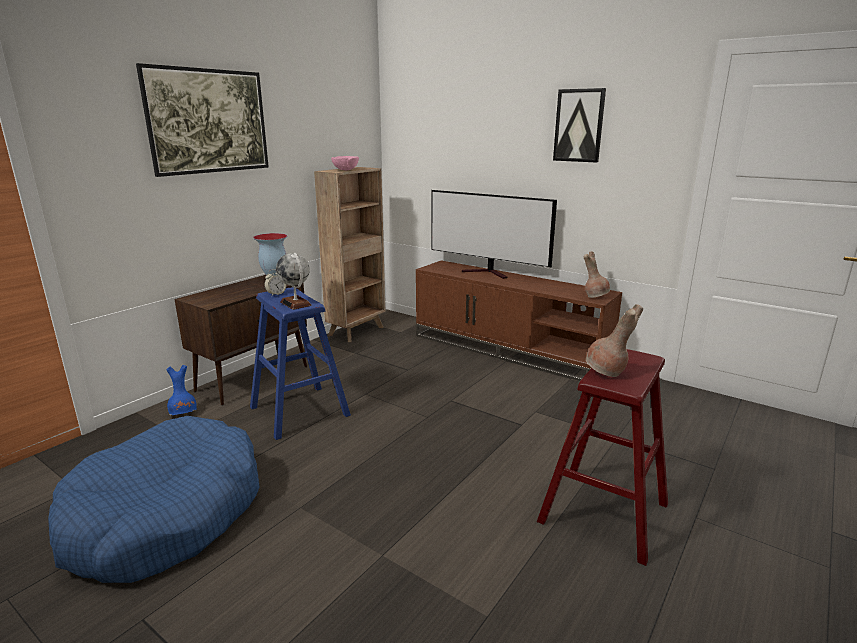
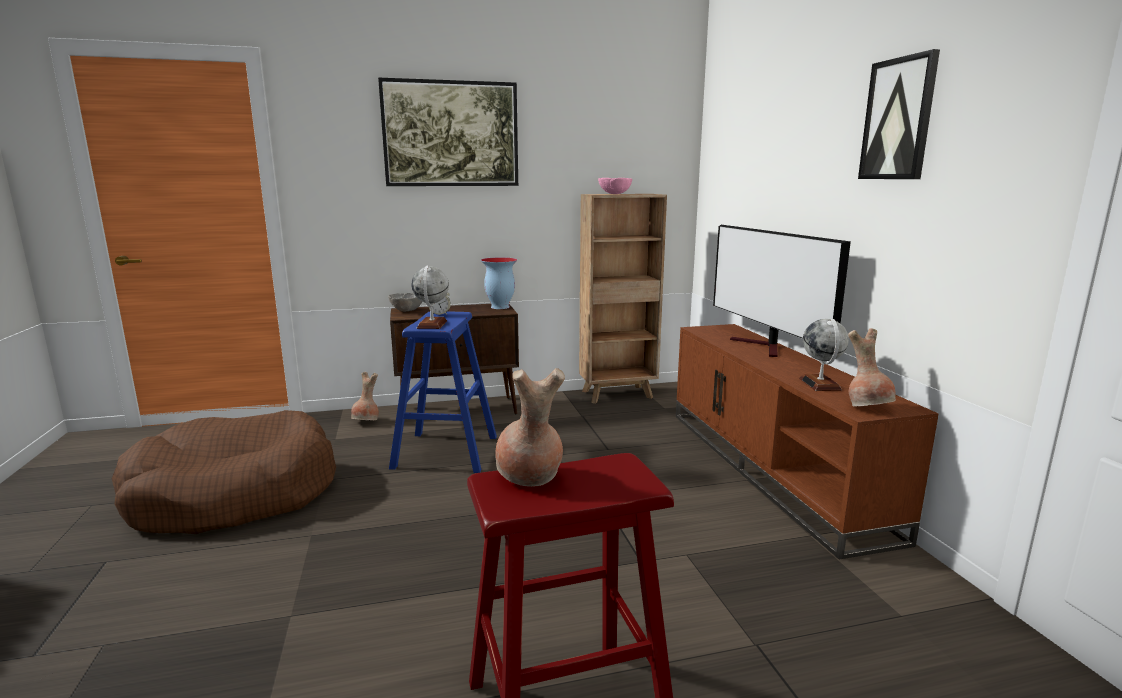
camera: 40 degrees right, 5 degrees down
(166, 515) = (234, 494): blue dog bed -> brown dog bed
(184, 414) = (366, 422): blue vase -> brown vase
(198, 298) = (406, 310): none -> grey bowl
(555, 289) = (820, 384): none -> globe

